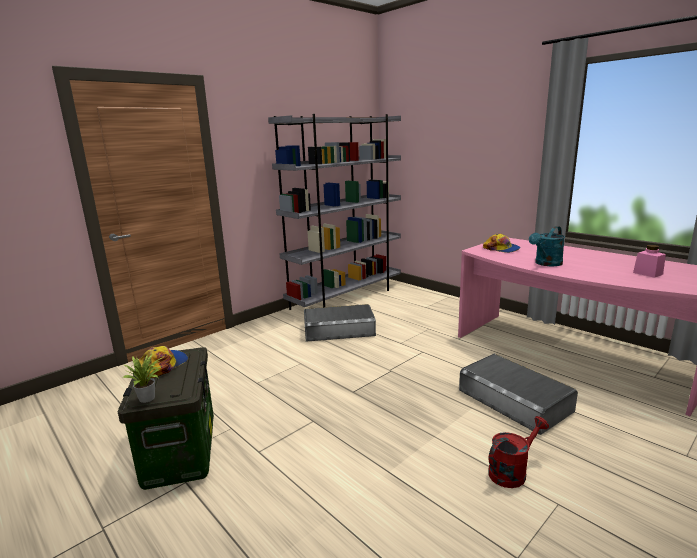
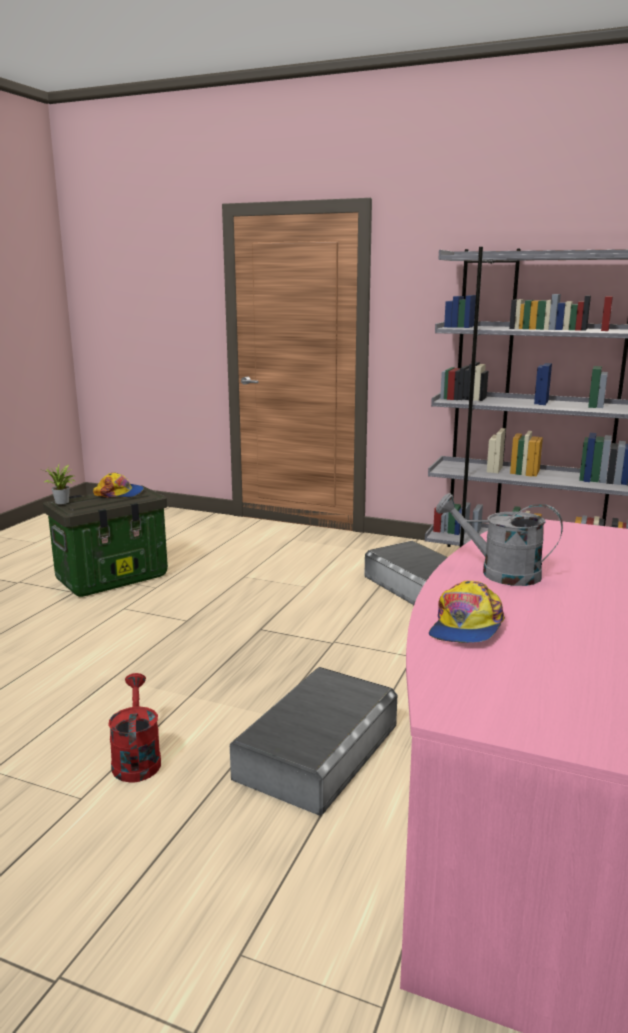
camera: 65 degrees right, 0 degrees up
(501, 249) = (569, 539): cap -> cap (466, 626)
(512, 471) = (136, 759): red watering can -> red watering can turned 135 degrees counterclockwise
(546, 264) = (499, 573): turquoise watering can -> grey watering can
(648, 273) = (538, 663): pink jar -> none

